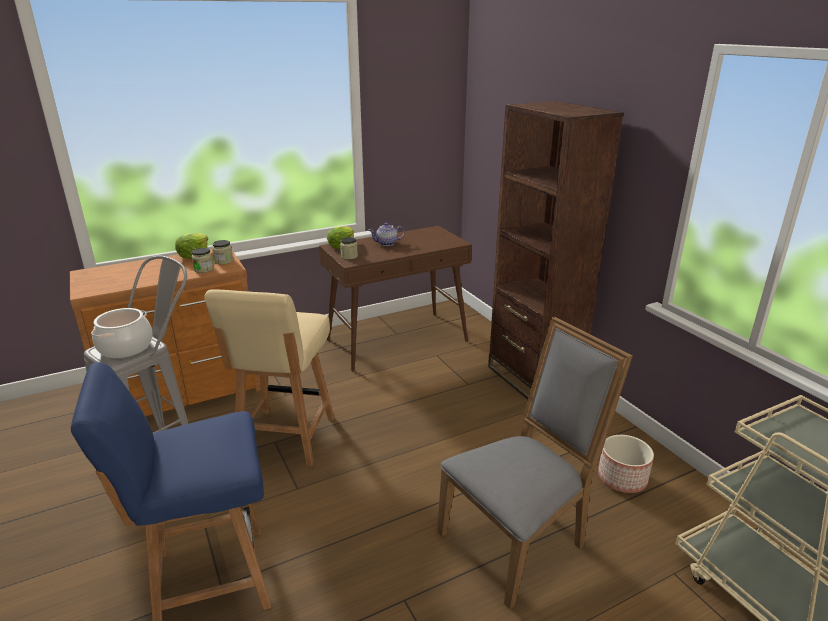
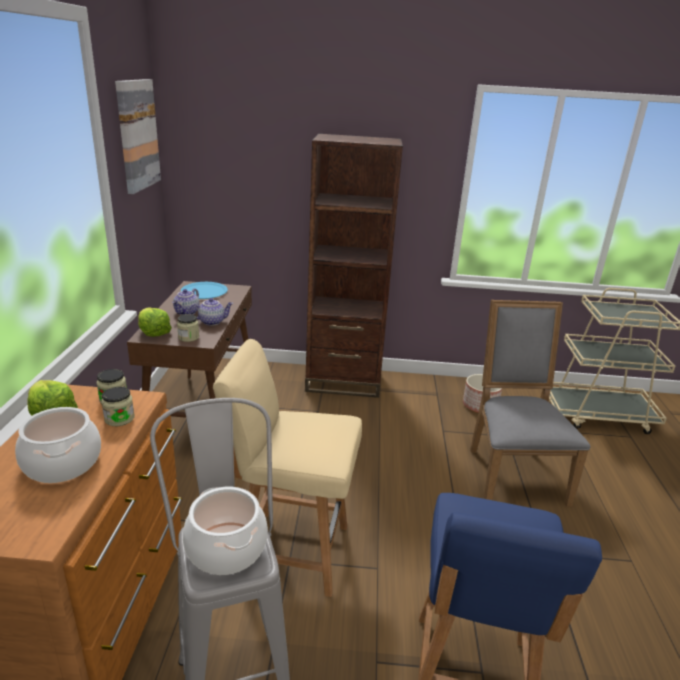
camera: 60 degrees left, 0 degrees up
(150, 273) = (62, 463): none -> cooking pot
(285, 438) = (291, 550): beige chair -> beige chair turned 150 degrees clockwise
(384, 254) = (212, 321): none -> teapot
(420, 92) = (137, 135): none -> picture
(431, 236) = (204, 291): none -> blue plate

